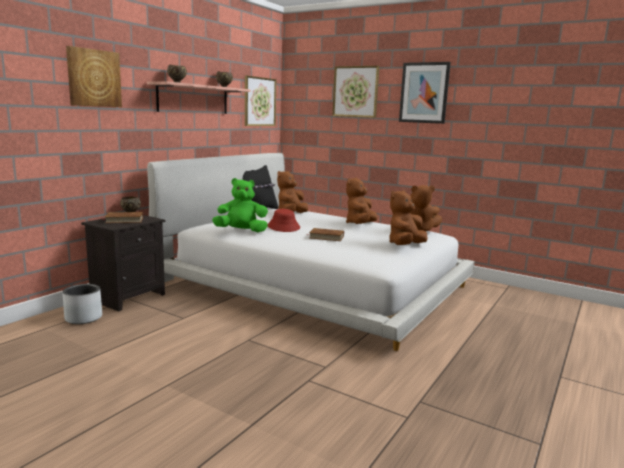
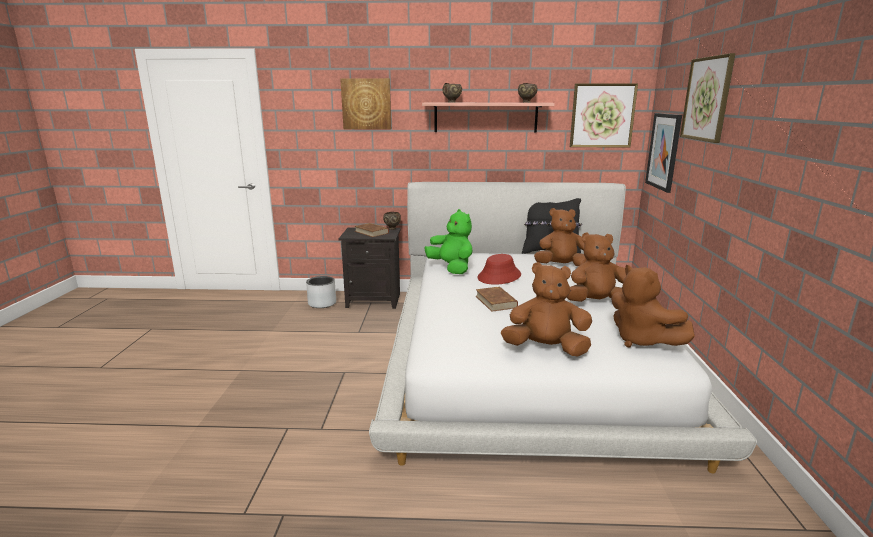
camera: 60 degrees right, 5 degrees up
(424, 93) = (777, 100): picture -> picture (664, 151)

